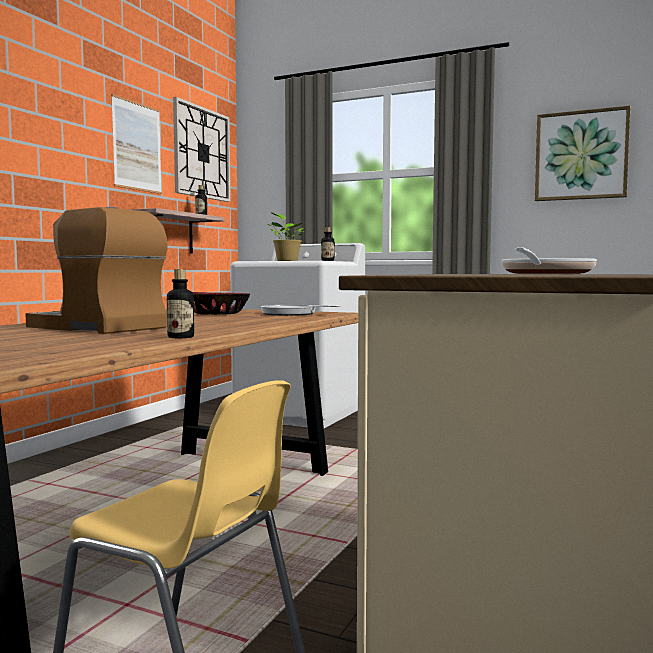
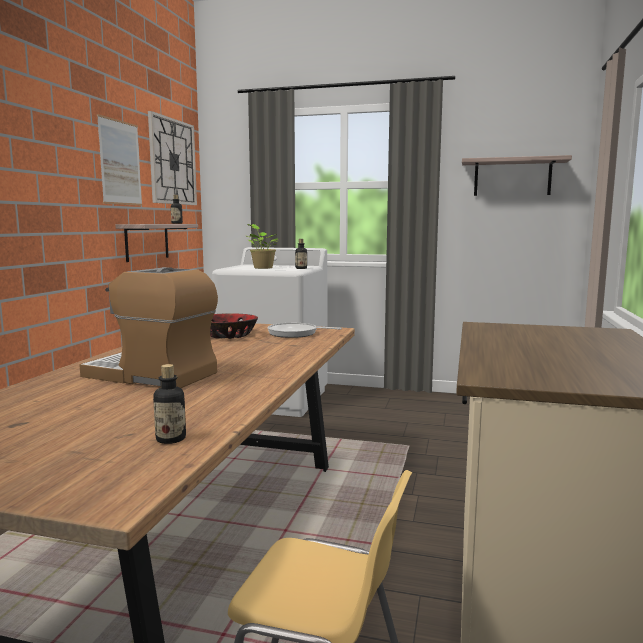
camera: 10 degrees left, 5 degrees up
(181, 337) = (253, 395): bottle -> bottle (171, 439)
(544, 273) = (560, 335): frying pan -> none
(581, 155) = (512, 177): picture -> shelf

